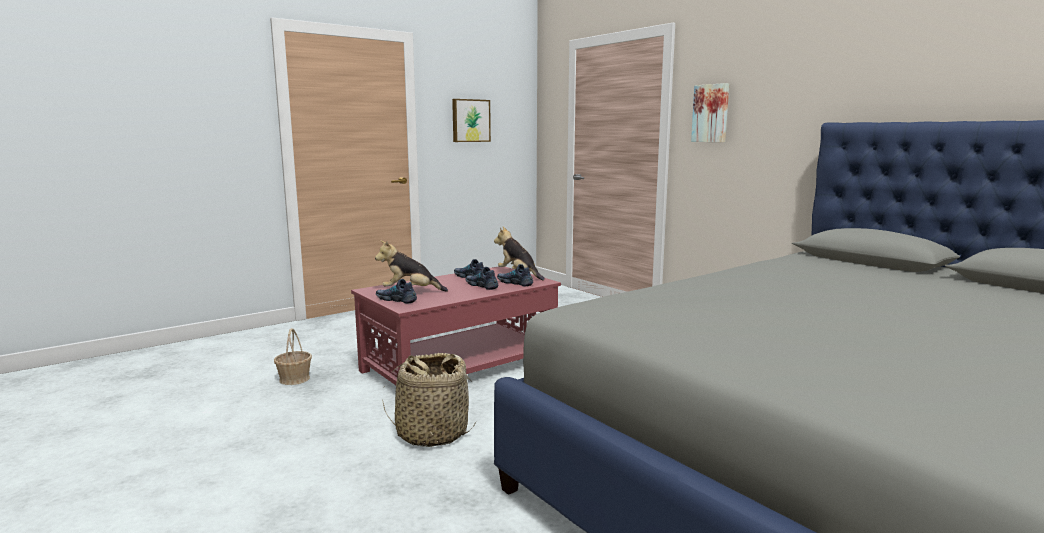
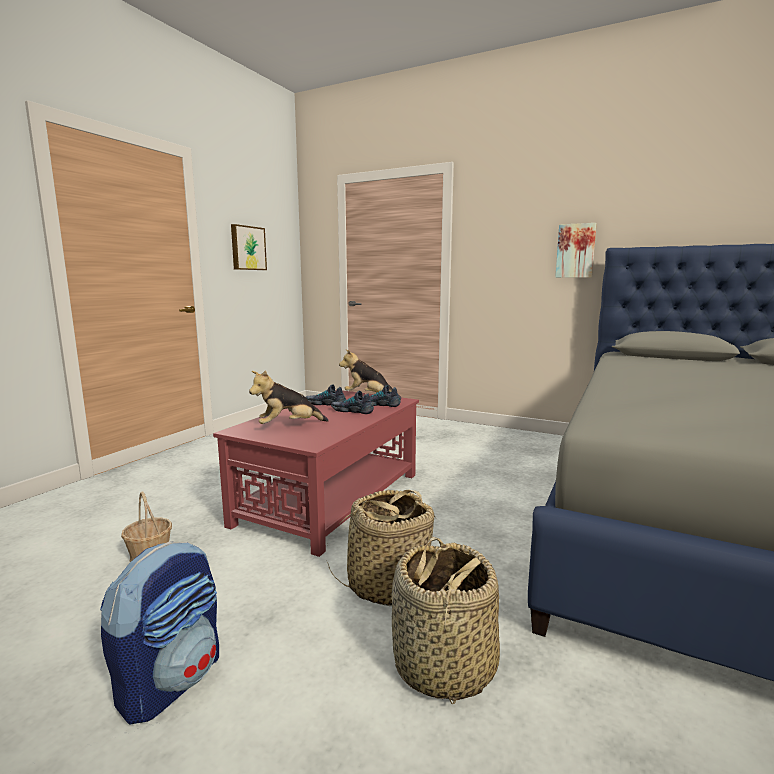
camera: 25 degrees left, 0 degrees up
(244, 450) = (171, 680): none -> backpack
(396, 299) = (288, 437): shoe -> none
(410, 489) = (443, 666): none -> basket
(711, 113) = (494, 242): picture -> picture (575, 251)

